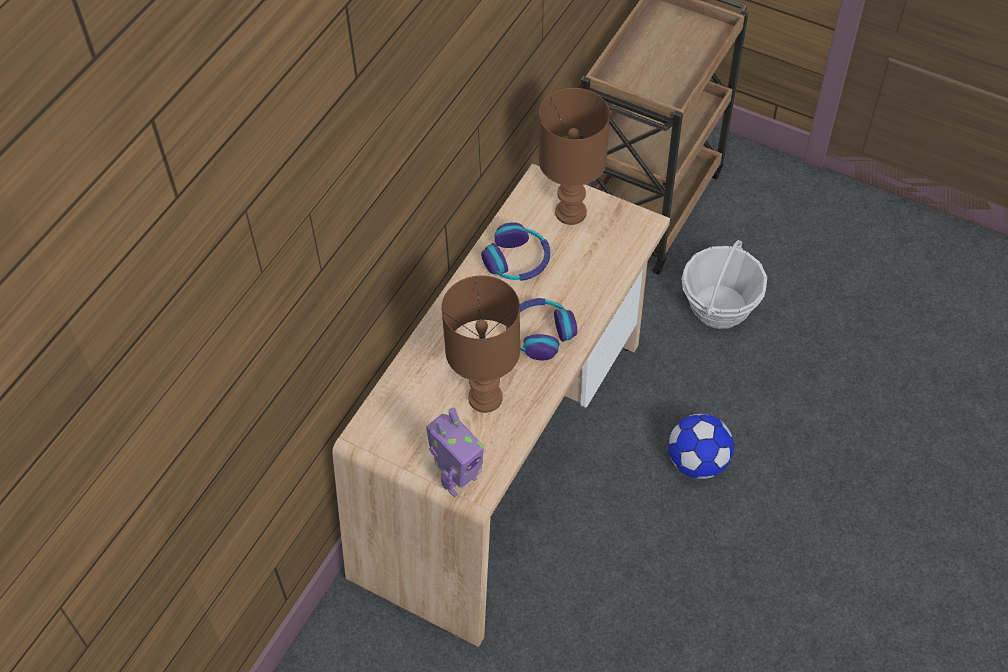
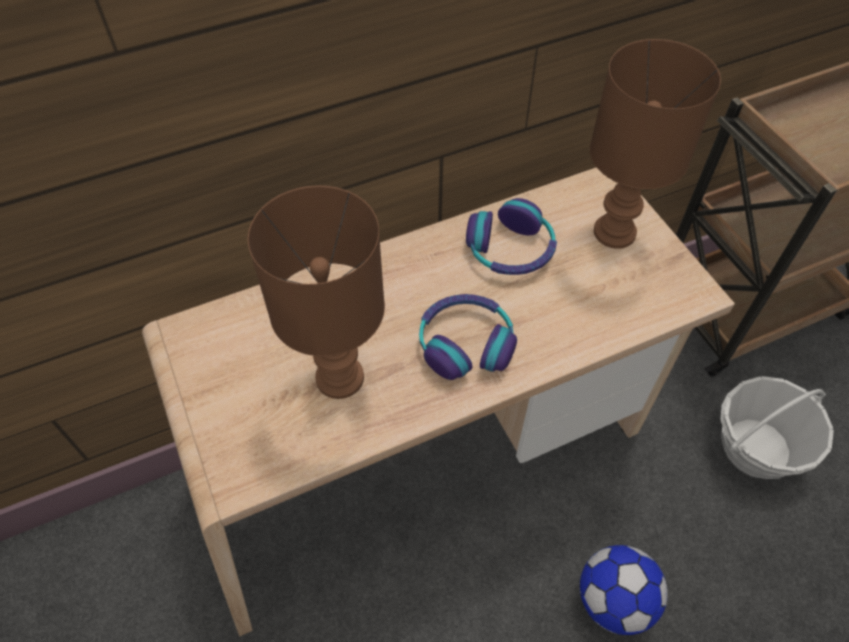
camera: 35 degrees right, 0 degrees up
(457, 480) = (220, 454): toy robot -> none

